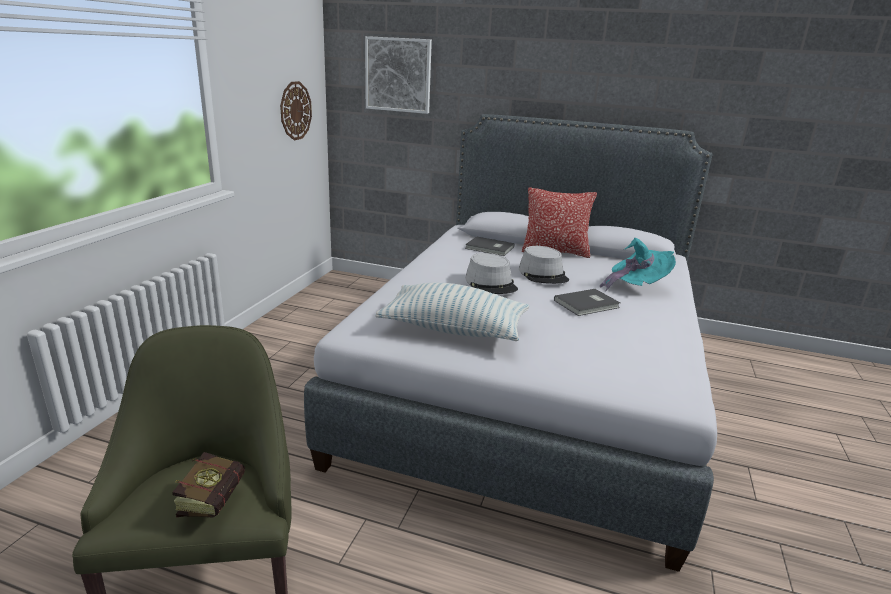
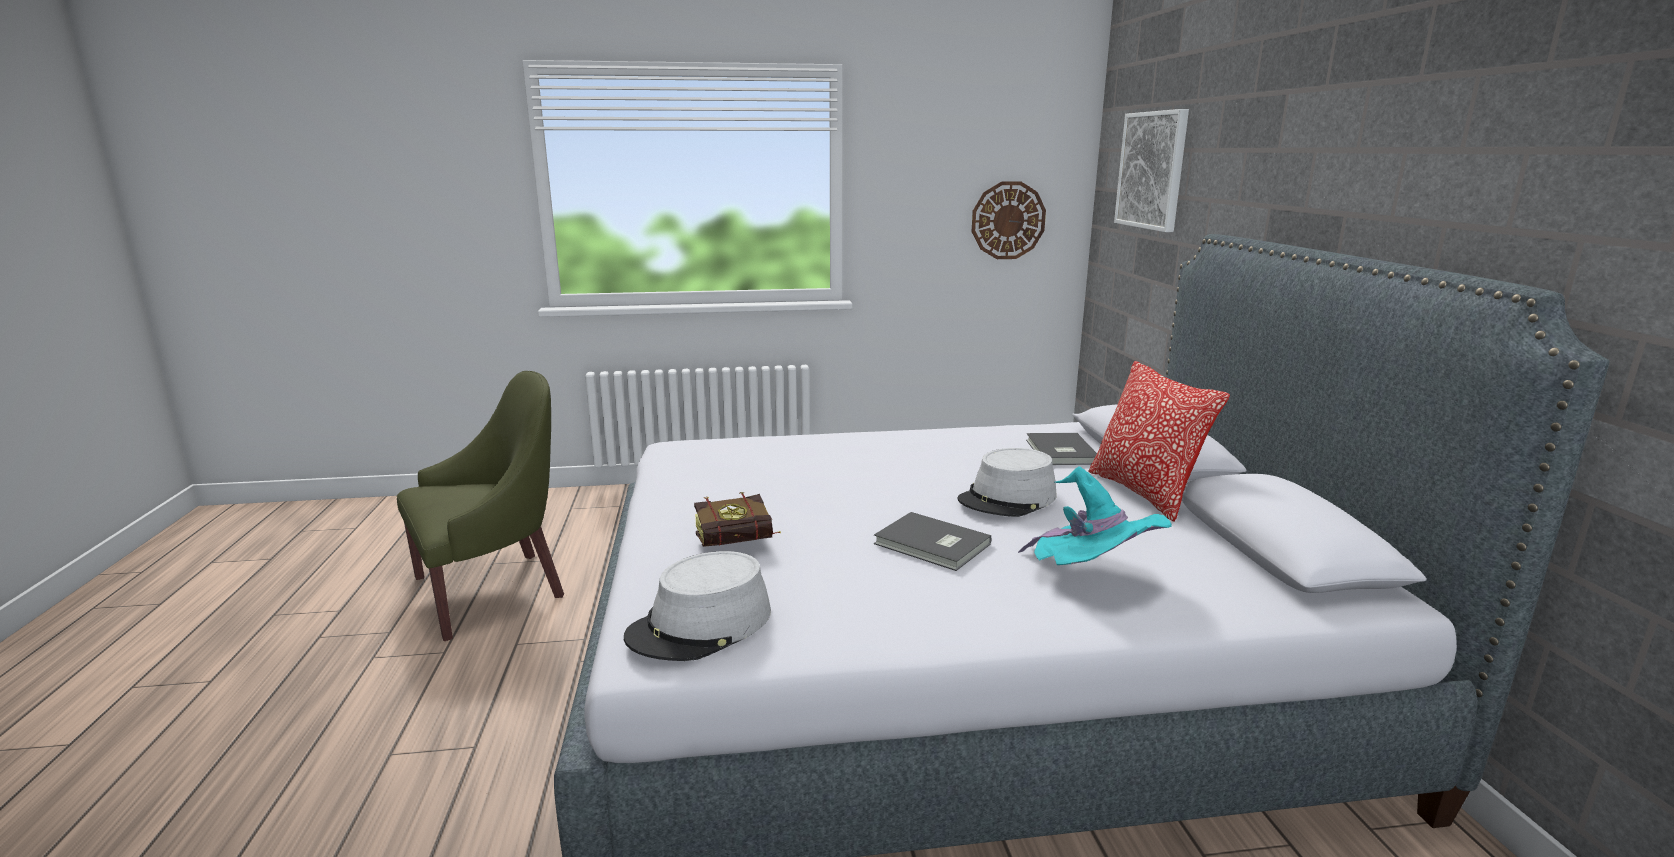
camera: 65 degrees right, 5 degrees down
(216, 497) = (452, 504): book -> book (742, 544)
(453, 329) = (731, 482): pillow -> none
(491, 284) = (907, 474): grey hat -> grey hat (701, 625)

